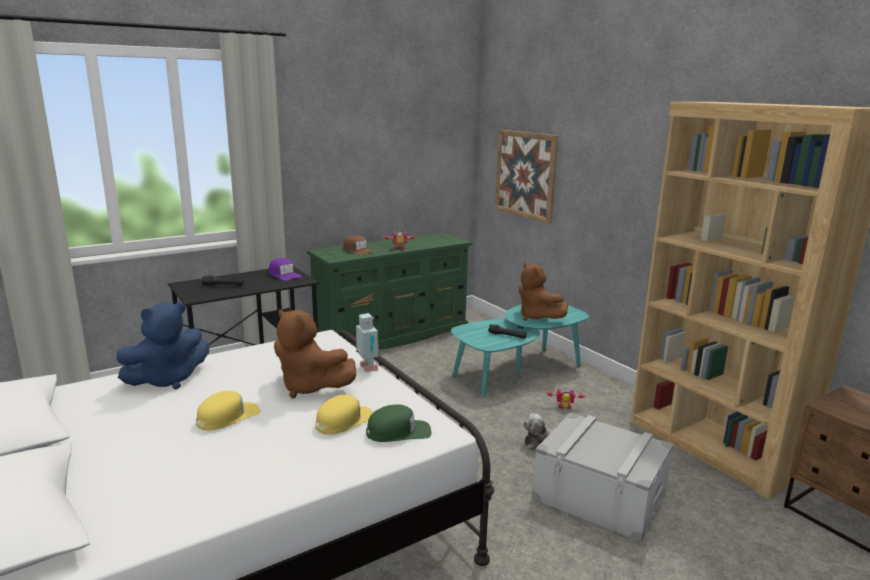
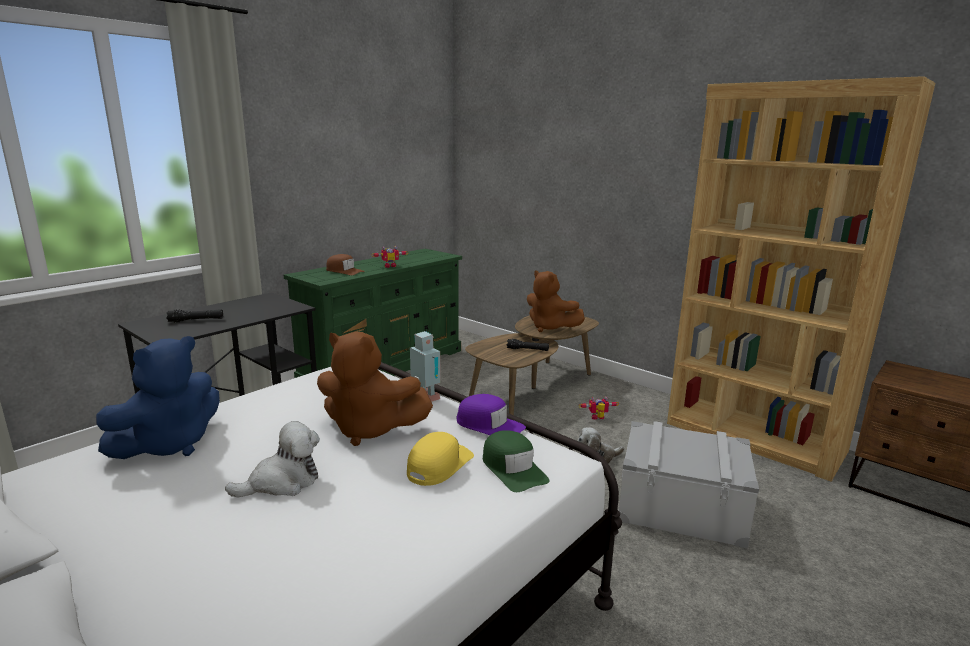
camera: 15 degrees left, 0 degrees up
(228, 417) = (282, 482): yellow cap -> plush toy
(284, 275) = (268, 303): purple cap -> purple cap (489, 425)
(398, 432) = (513, 469): green cap -> green cap turned 90 degrees clockwise
(518, 371) = (533, 387): turquoise coffee table -> brown coffee table
(525, 175) = (513, 181): picture -> none

